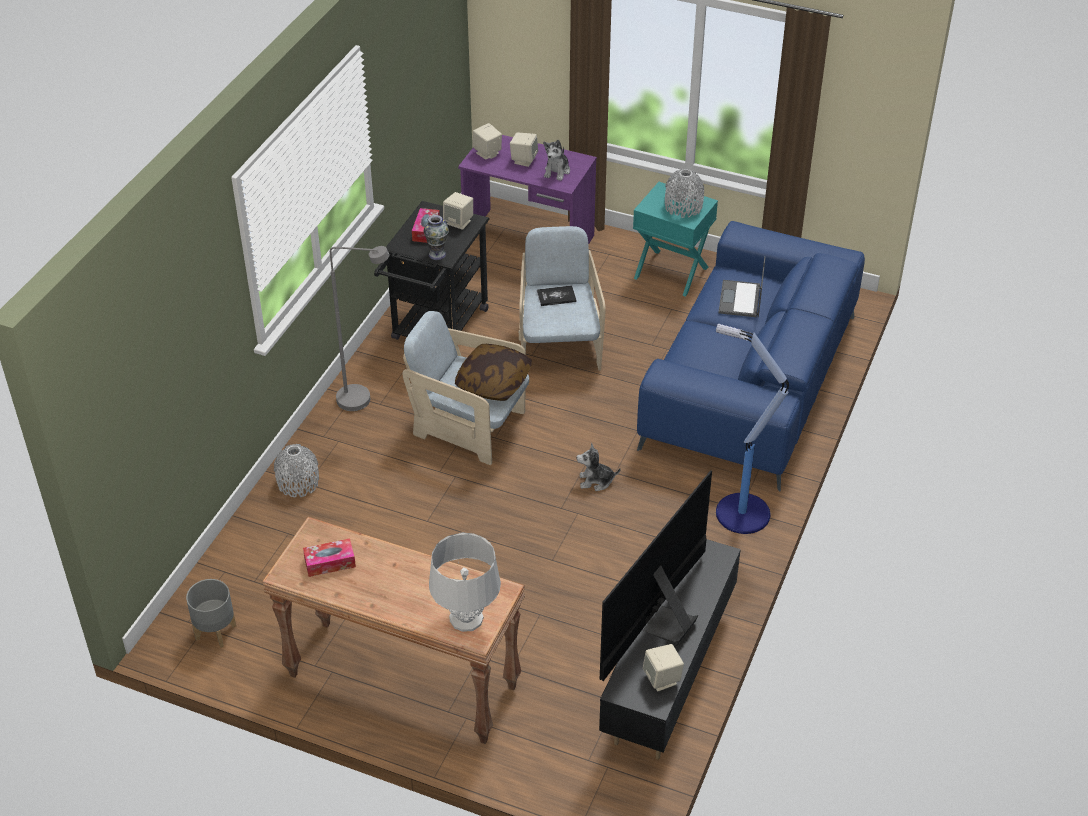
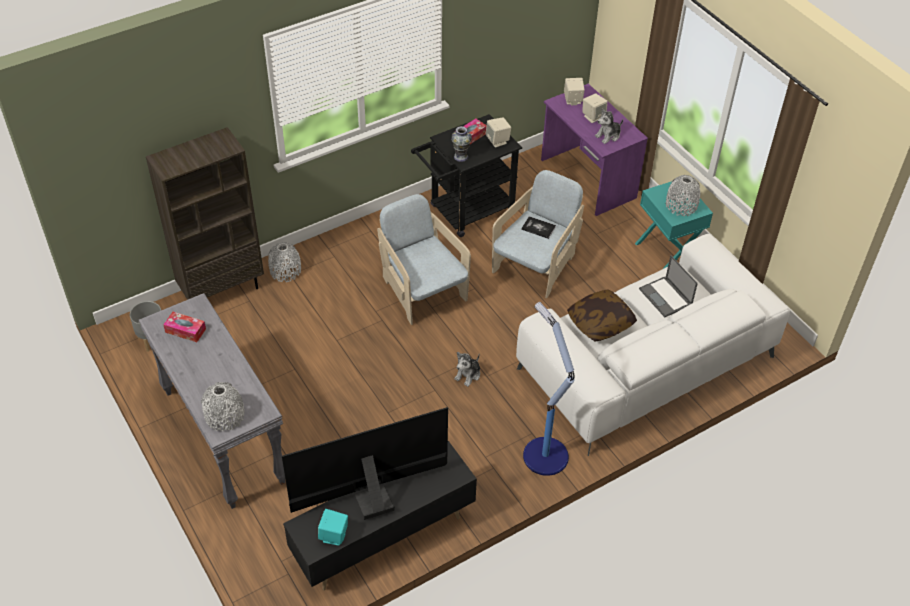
camera: 35 degrees right, 5 degrees up
(245, 538) = (222, 290): none -> brown bookcase
(363, 399) = (375, 236): grey floor lamp -> none
(401, 682) = (222, 436): brown console table -> grey console table
(466, 618) = (225, 416): grey table lamp -> grey vase
(493, 382) = (437, 267): pillow -> pillow (600, 323)
(596, 481) = (468, 375): plush toy -> plush toy turned 90 degrees counterclockwise
(662, 679) = (334, 536): beige speaker -> turquoise speaker
(740, 300) = (666, 297): laptop -> laptop turned 75 degrees counterclockwise
(750, 382) = (645, 363): blue sofa -> white sofa

